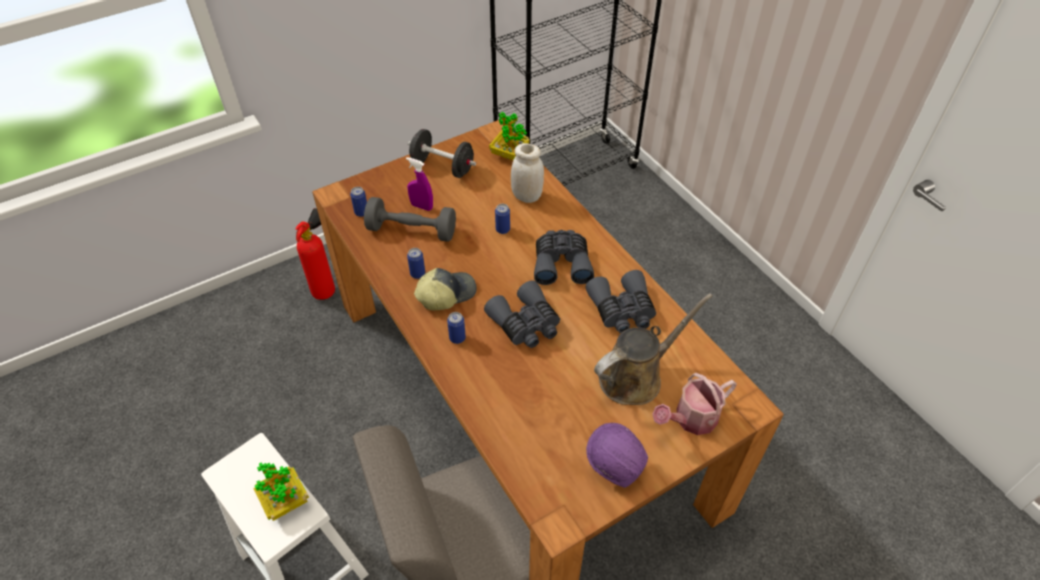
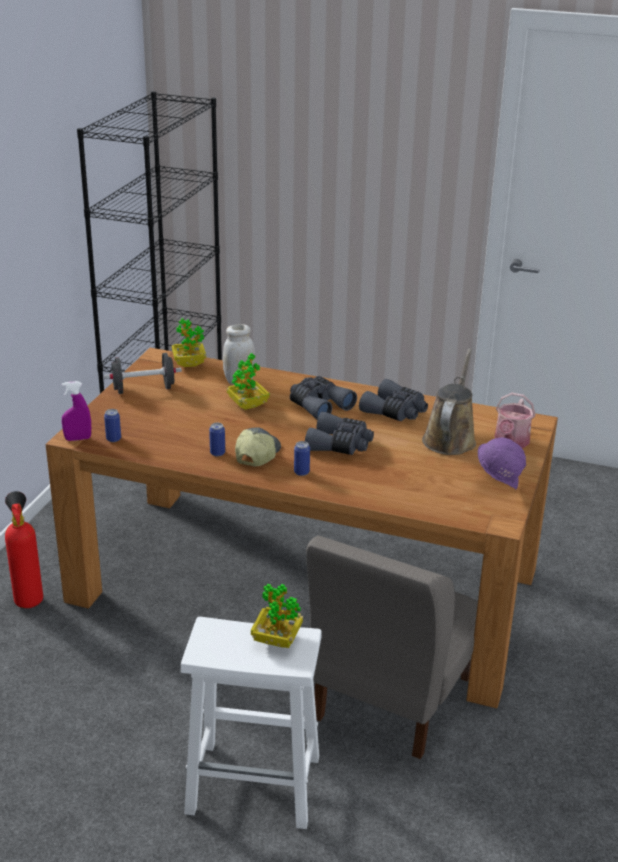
camera: 40 degrees left, 20 degrees down
(412, 231) = (175, 432): grey dumbbell -> none
(421, 206) = (161, 417): purple spray bottle -> purple spray bottle (78, 439)
(502, 229) = (248, 405): can -> potted plant

